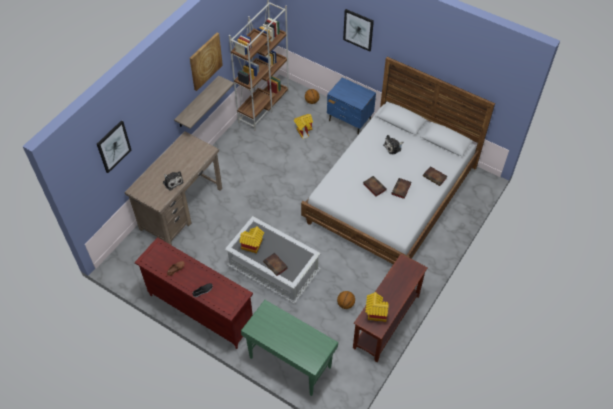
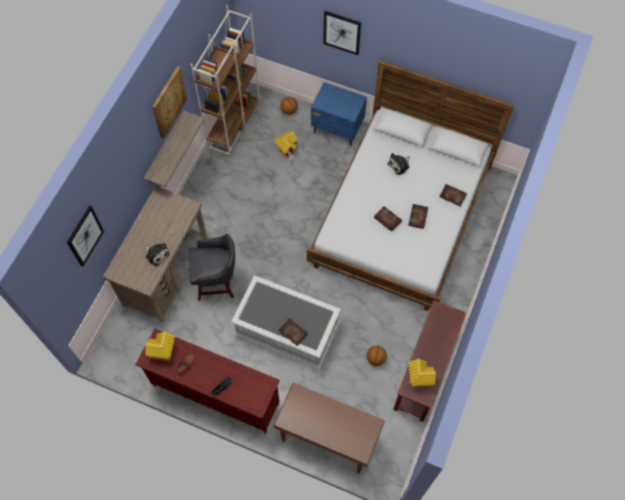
camera: 10 degrees left, 10 degrees up
(222, 224) = (217, 283): none -> grey stool
(252, 246) = (262, 314): toy house -> toy house (163, 353)
(289, 362) = (327, 439): green console table -> brown console table

